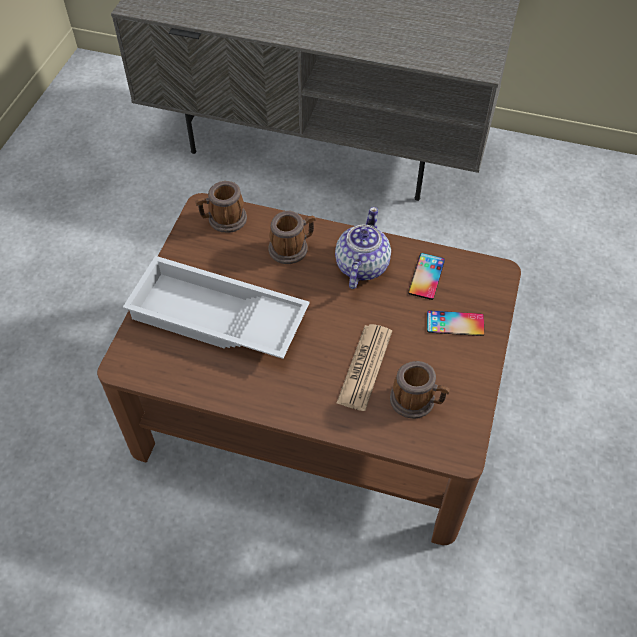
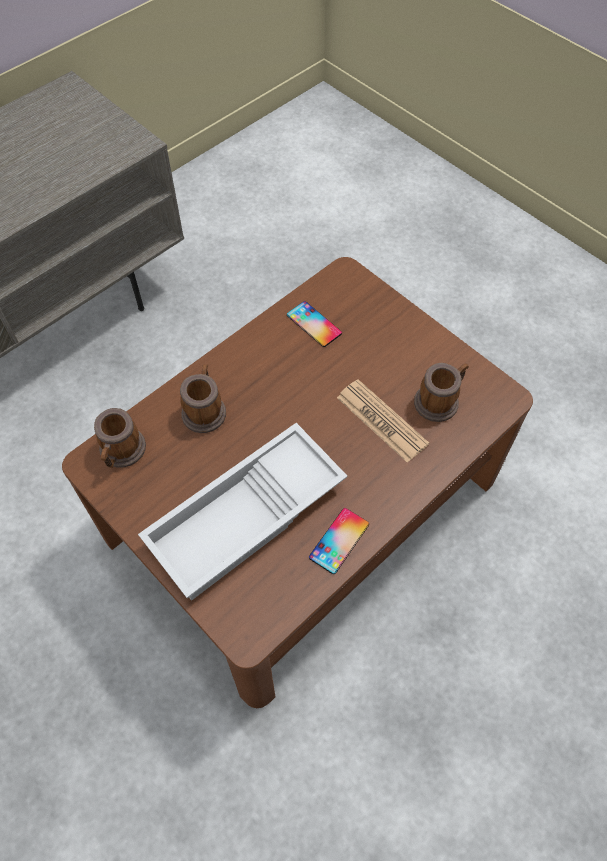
camera: 60 degrees left, 5 degrees up
(361, 266) = (268, 366): teapot -> none
(455, 323) = (377, 331): phone -> phone (339, 540)

